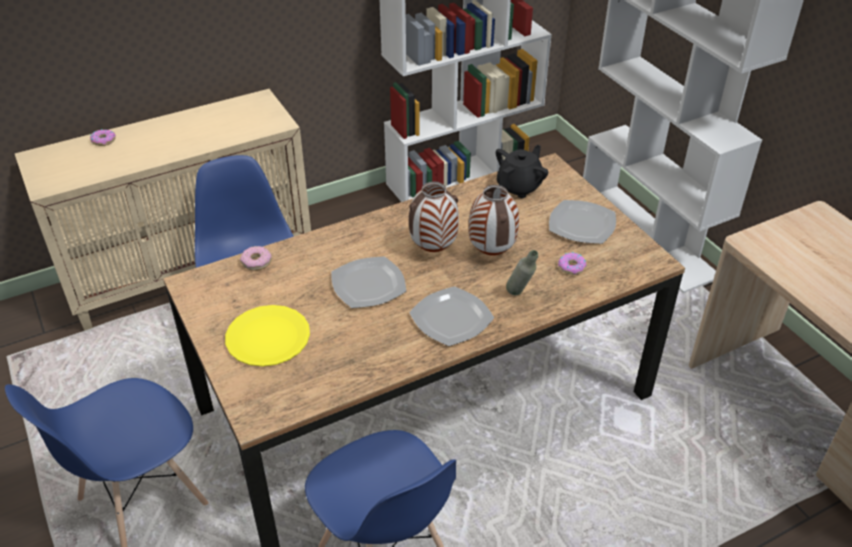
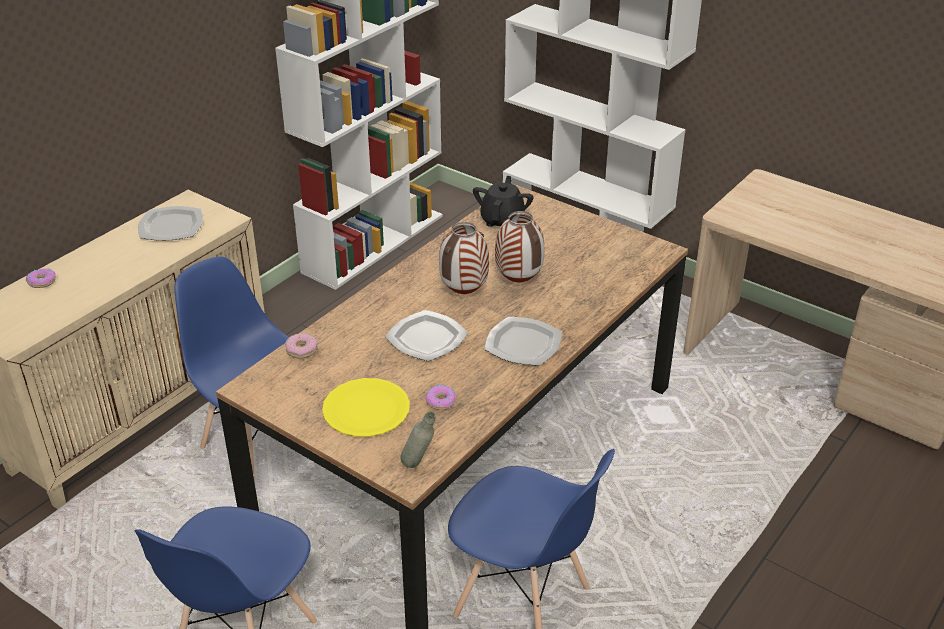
camera: 25 degrees left, 5 degrees down
(520, 295) = (569, 308): grey bottle -> grey bottle (419, 466)
(572, 267) = (596, 273): donut -> donut (441, 401)
(581, 224) = (579, 237): plate -> plate (170, 226)

